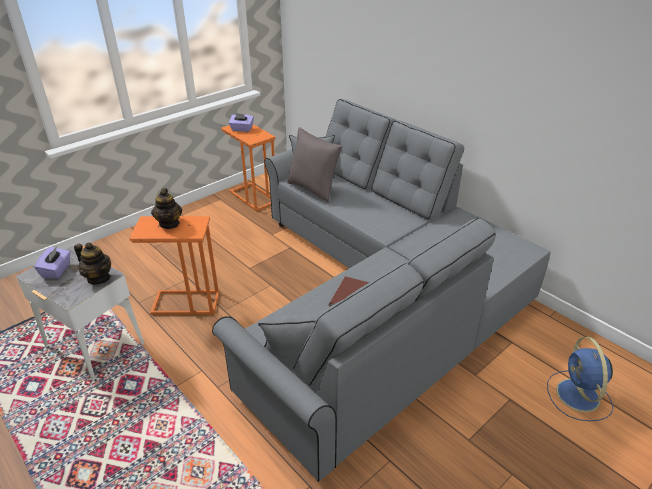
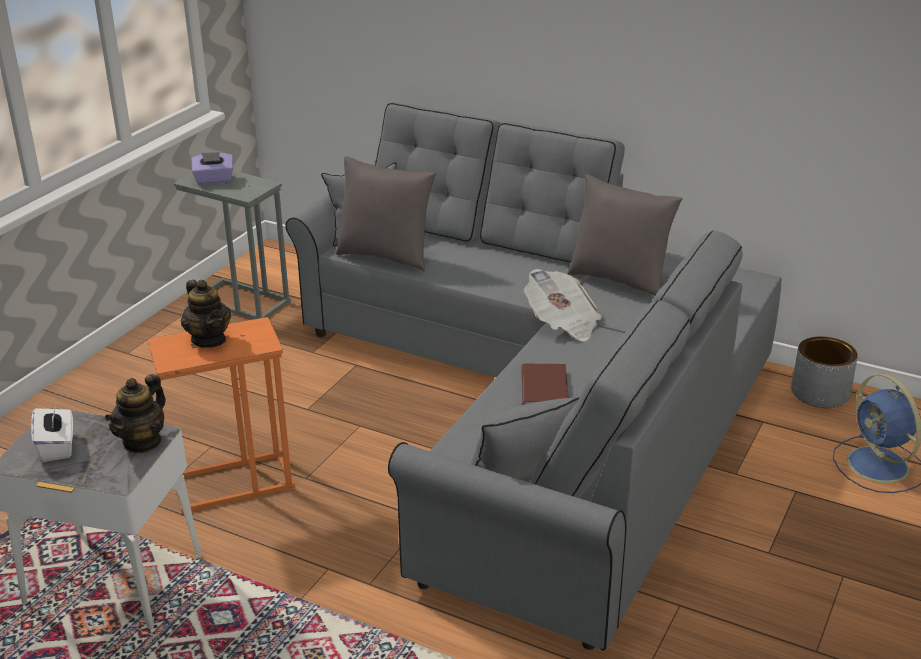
camera: 20 degrees left, 5 degrees down
(57, 270) = (57, 447): purple tissue box -> white tissue box
(99, 278) = (142, 441): teapot -> teapot turned 105 degrees clockwise
(254, 197) = (242, 301): orange side table -> grey side table
(388, 253) = (562, 323): none -> newspaper
(441, 231) = (619, 280): none -> grey pillow
(561, 332) = (820, 394): none -> grey planter

